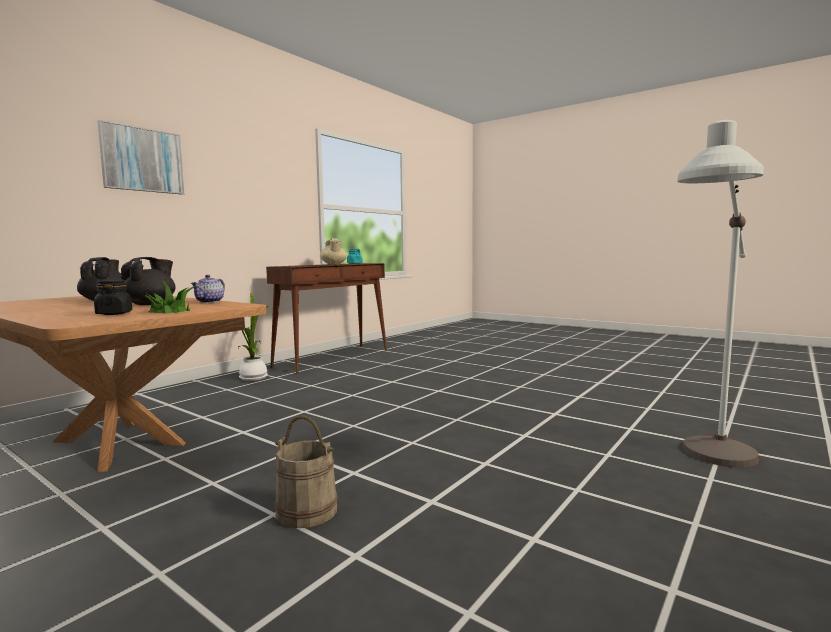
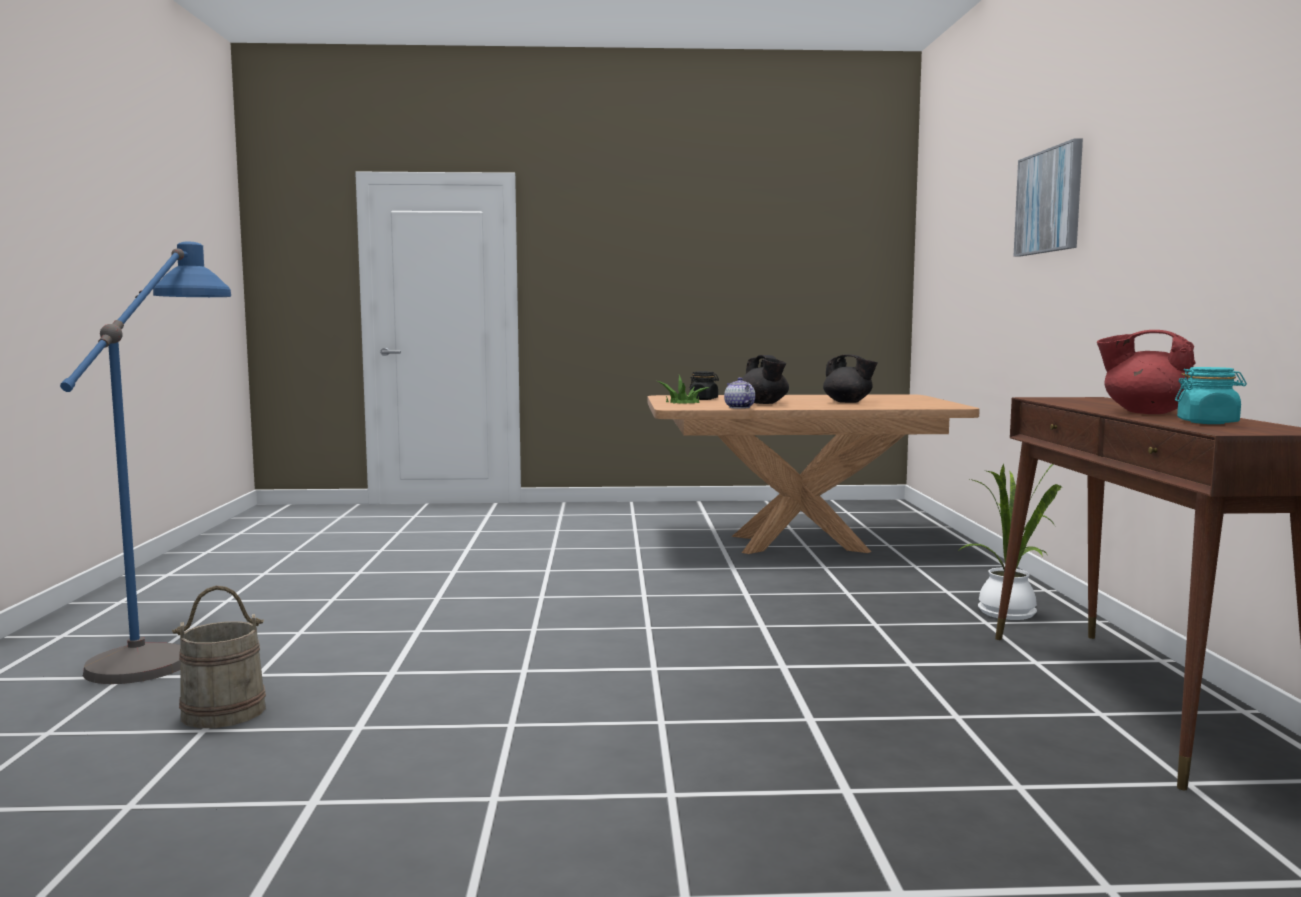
camera: 140 degrees right, 0 degrees up
(306, 511) = (534, 552): beige bucket -> beige bucket (224, 711)
(333, 264) = (1146, 412): beige teapot -> red teapot
(711, 469) = (171, 643): white floor lamp -> blue floor lamp

